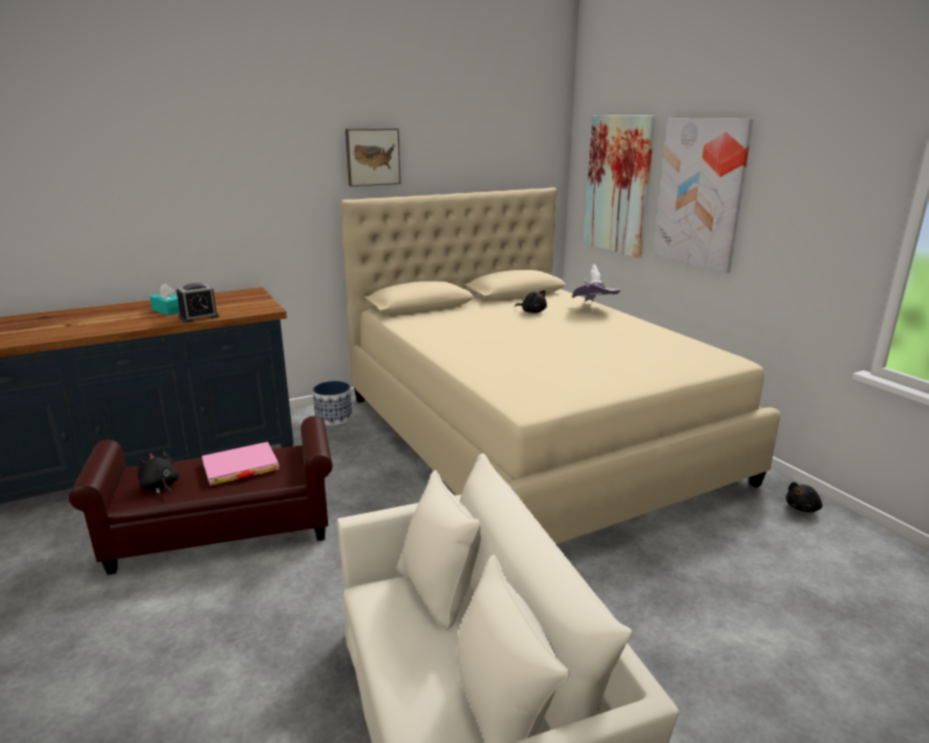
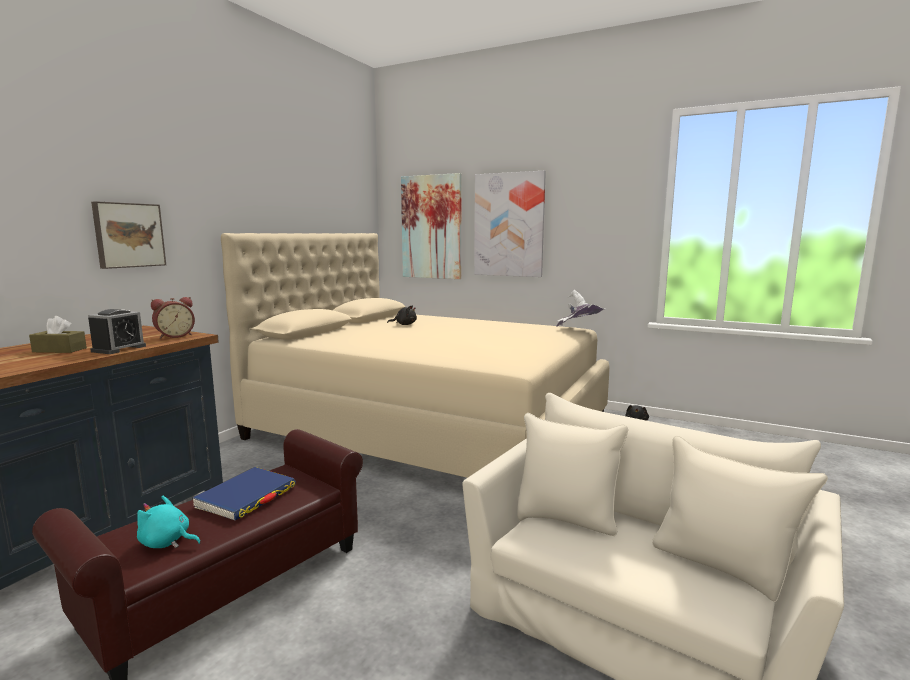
camera: 35 degrees left, 10 degrees down
(160, 486) = (167, 542): black plush toy -> turquoise plush toy
(168, 310) = (59, 350): turquoise tissue box -> brown tissue box
(241, 467) = (246, 497): pink book -> blue book
(255, 307) = (175, 336): none -> alarm clock
(333, 418) = (234, 457): planter -> none
(372, 157) = (242, 195): picture -> picture (128, 235)
(593, 310) = (444, 319): white hat -> white hat (579, 330)

